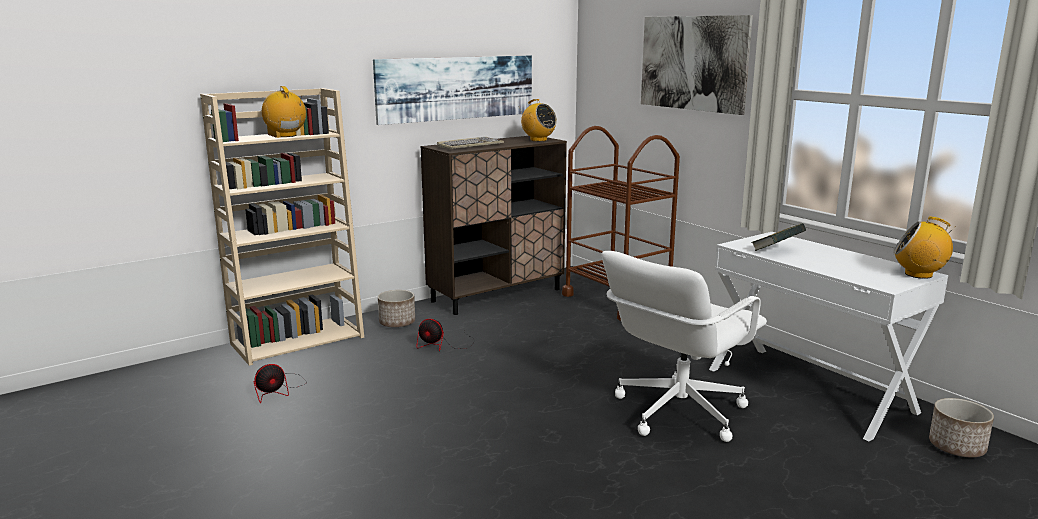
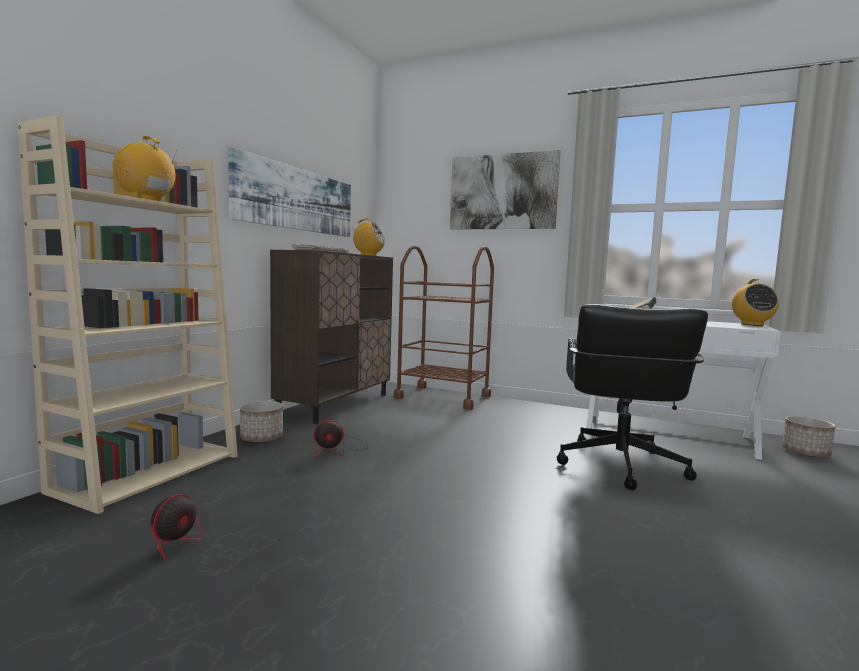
camera: 30 degrees left, 10 degrees down
(677, 411) = (619, 466): white office chair -> black office chair
(919, 274) = (751, 324): radio -> radio turned 75 degrees counterclockwise

